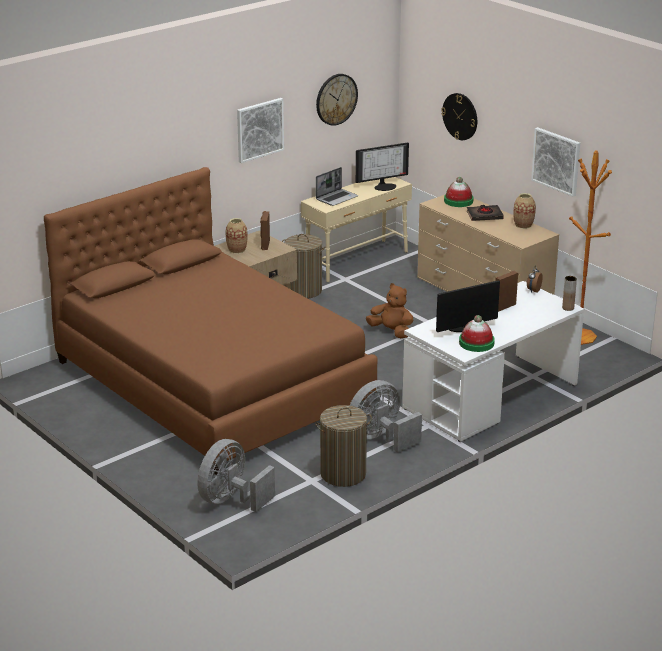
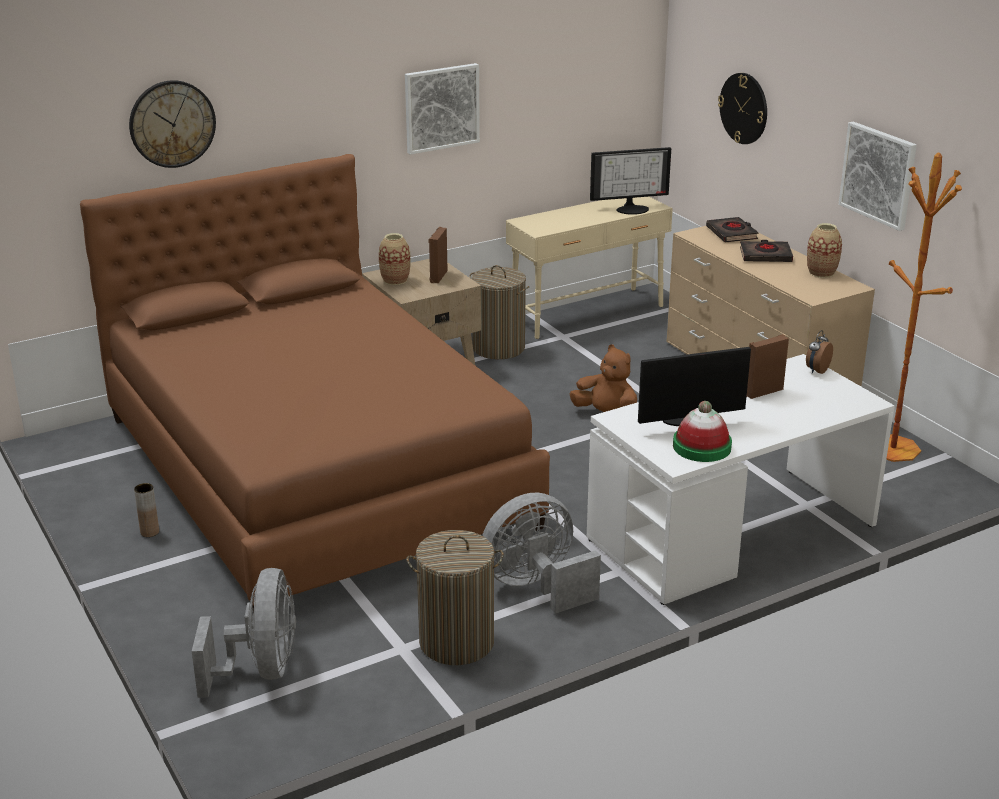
camera: 10 degrees right, 0 degrees up
(231, 500) = (261, 670): grey fan -> grey fan turned 135 degrees clockwise
(336, 99) = (565, 75): wall clock -> wall clock (172, 124)
(337, 198) = (558, 219): laptop -> none
(458, 201) = (732, 233): hat -> black book
(568, 308) = (868, 402): brown vase -> brown vase (149, 532)

